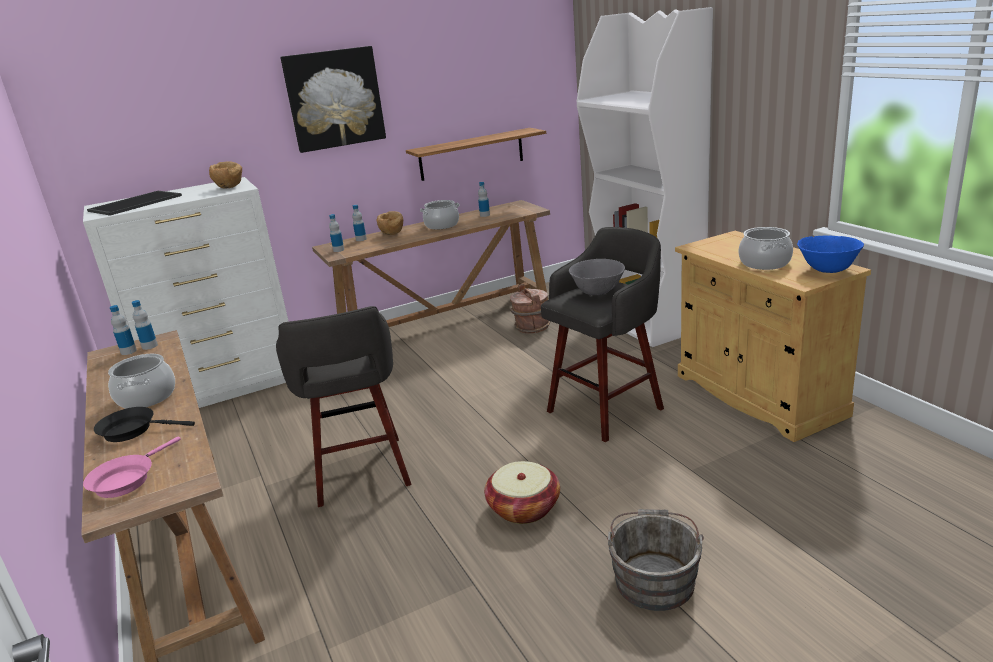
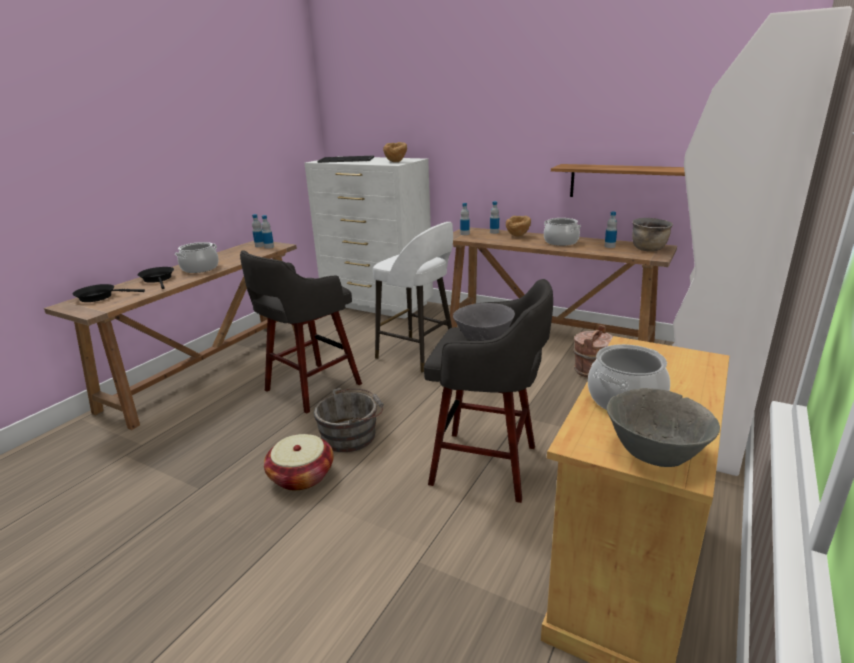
camera: 55 degrees right, 0 degrees up
(126, 479) = (100, 297): pink frying pan -> black frying pan
(334, 99) = (506, 105): picture -> none
(386, 393) = (418, 354): none -> white stool
(514, 207) = (649, 249): none -> brown cooking pot
(654, 578) = (229, 591): grey bucket -> grey bucket (352, 435)
(827, 270) = (654, 454): blue bowl -> grey bowl

